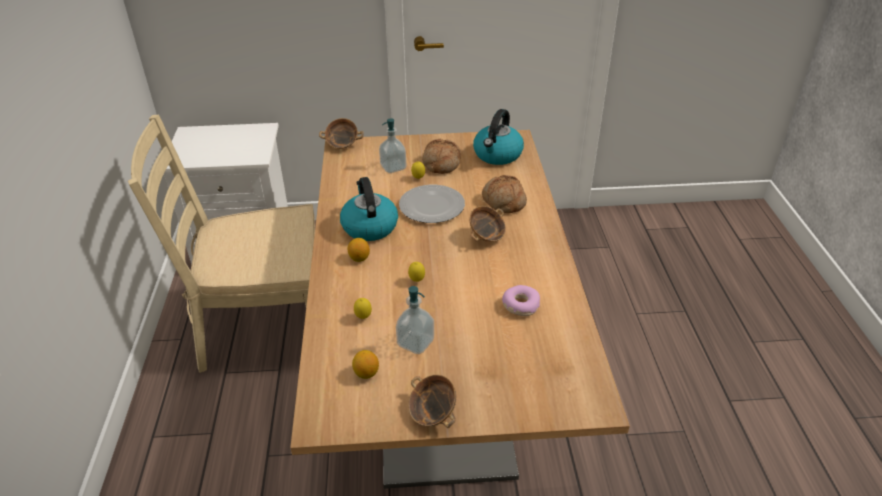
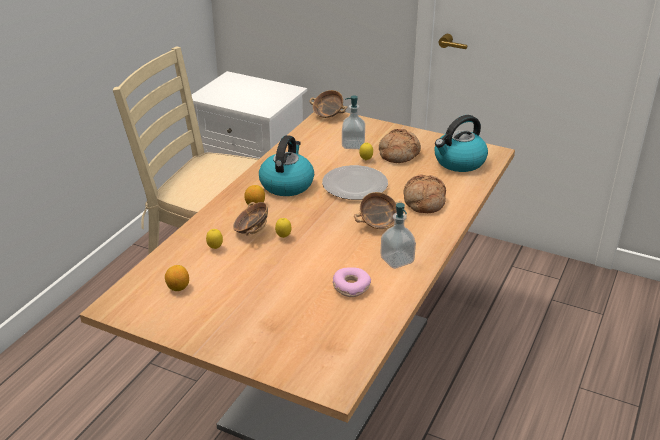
camera: 30 degrees right, 5 degrees down
(415, 343) = (236, 281): soap dispenser -> soap dispenser (397, 260)
(432, 414) = (197, 335): bowl -> bowl (251, 231)

